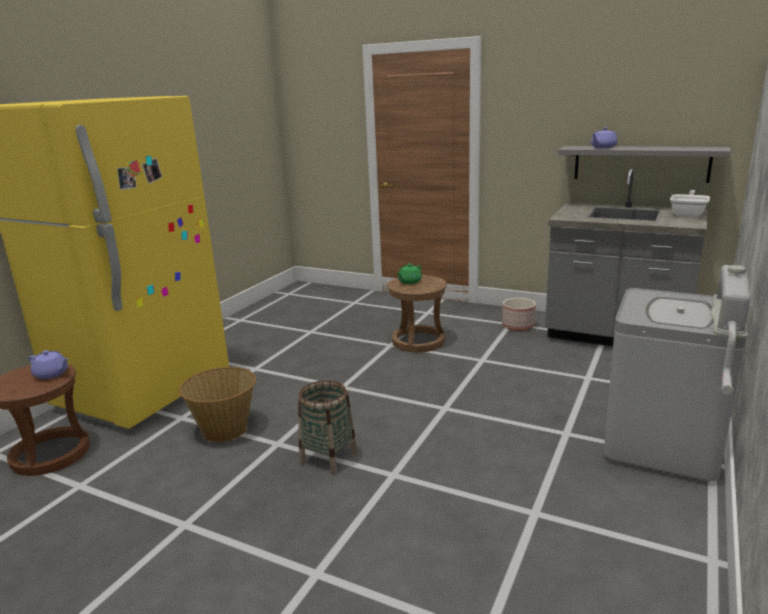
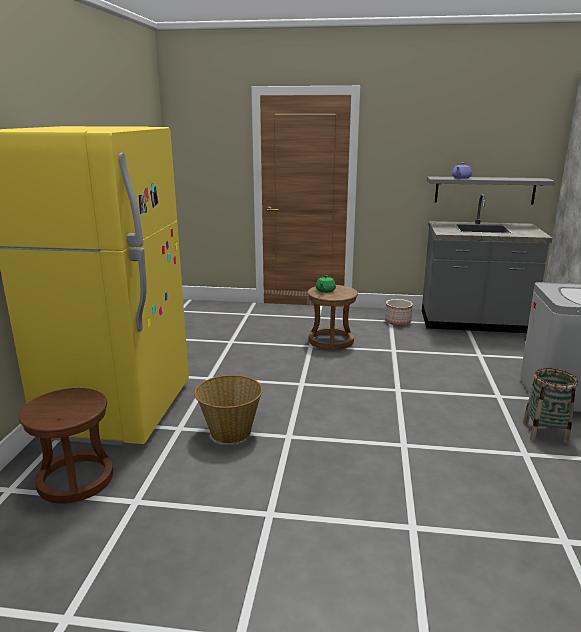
camera: 20 degrees left, 0 degrees up
(52, 374) = (82, 399): purple teapot -> none
(328, 458) = (342, 440): basket -> basket (545, 432)
(688, 214) = (526, 228): frying pan -> none

